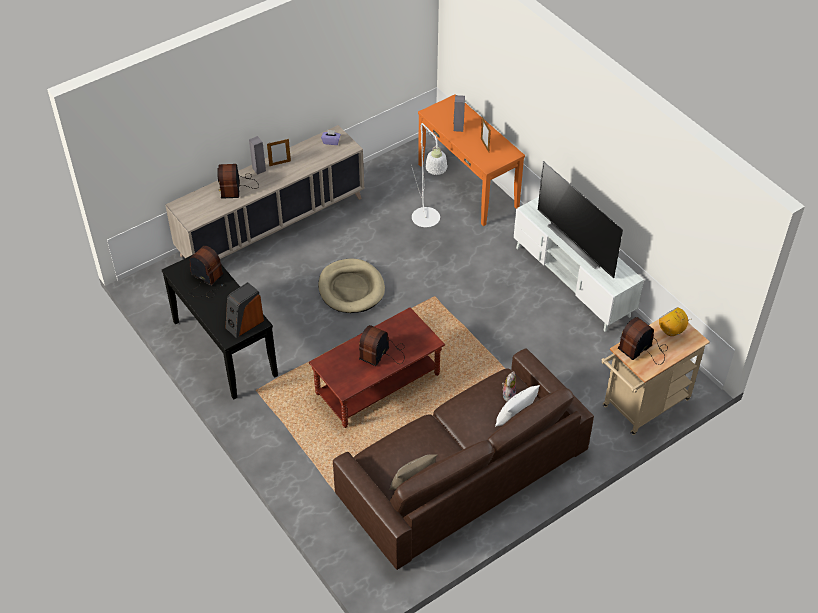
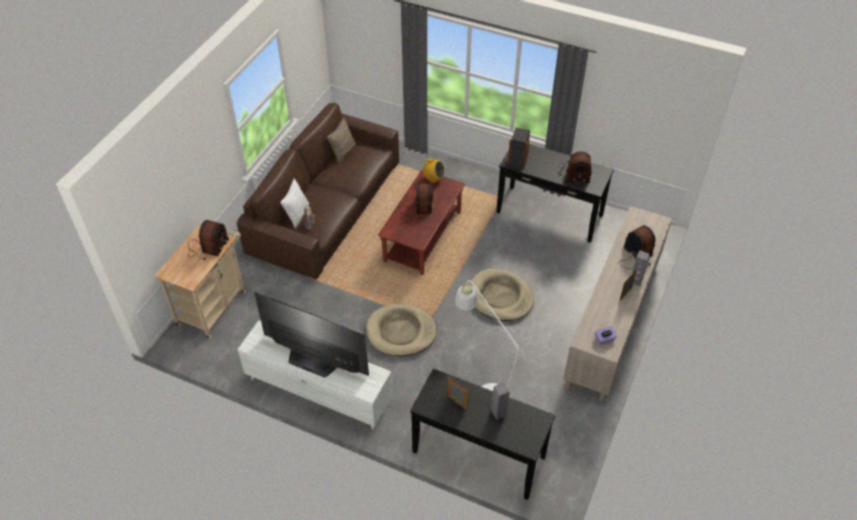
camera: 150 degrees right, 0 degrees up
(467, 298) = (401, 332): none -> beige dog bed
(468, 185) = (478, 454): orange console table -> black console table
(671, 331) = (189, 271): radio -> radio (433, 179)

